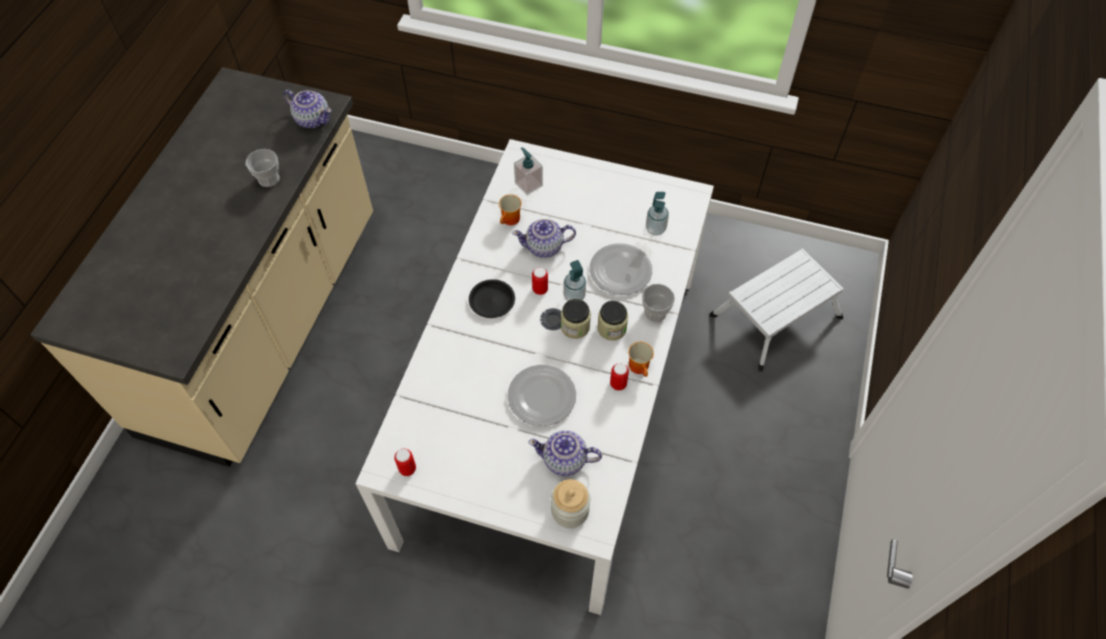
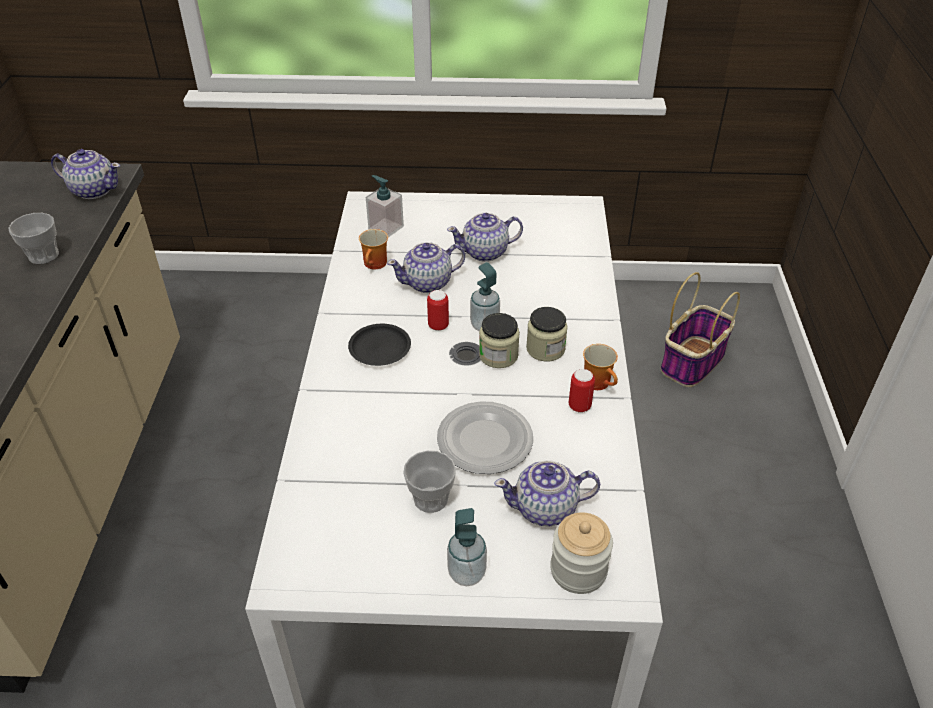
camera: 15 degrees left, 15 degrees down
(407, 468) = (321, 570): can -> none
(598, 226) = (485, 252): none -> teapot
(620, 270) = (530, 289): plate -> none
(655, 229) = (555, 244): soap dispenser -> soap dispenser (467, 573)
(655, 312) = (592, 323): cup -> cup (430, 499)
(776, 316) = (692, 361): white step ladder -> basket

